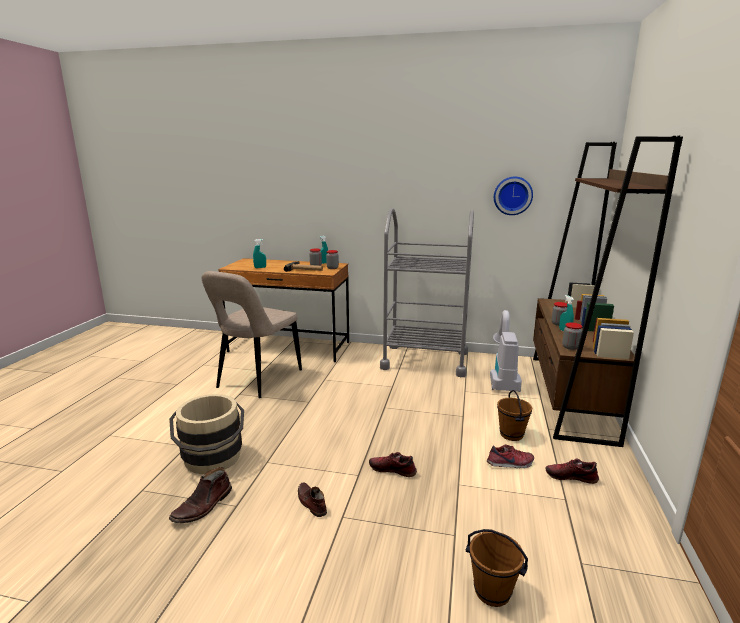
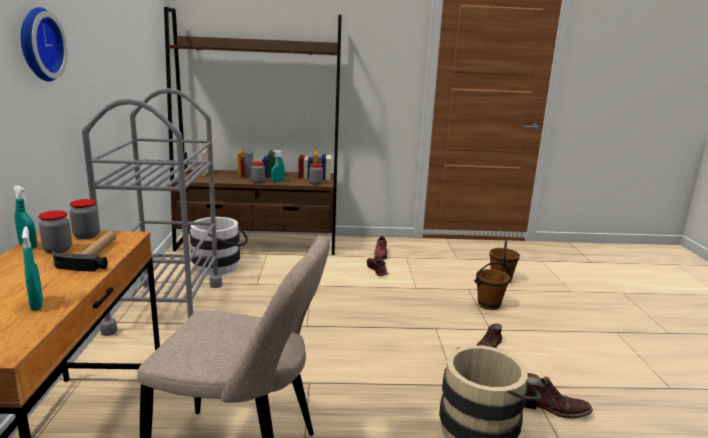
camera: 105 degrees left, 0 degrees up
(393, 469) = (416, 313): shoe -> none
(502, 377) = (221, 266): vacuum cleaner -> white bucket
(512, 195) = (137, 68): wall clock -> wall clock (38, 44)
(512, 435) = (335, 267): brown bucket -> brown bucket (488, 304)

